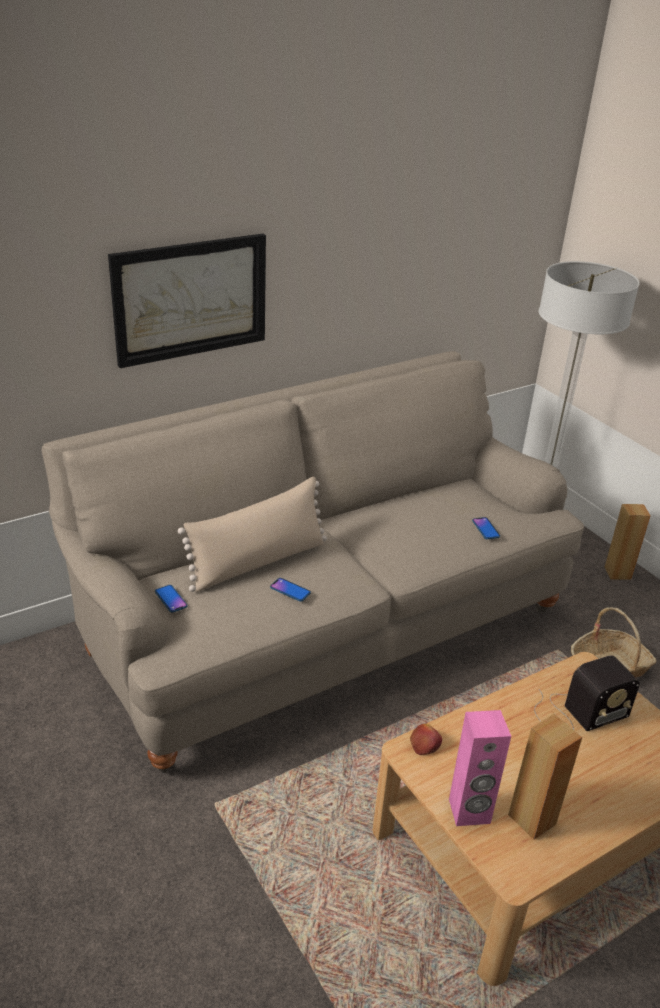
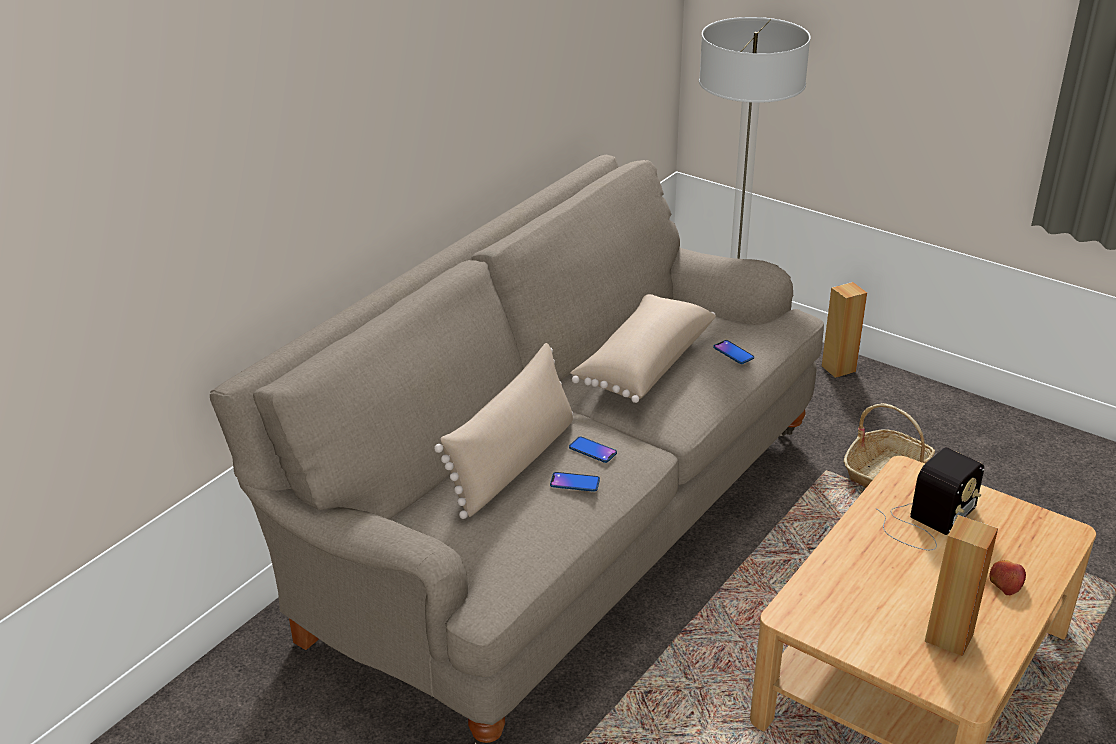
camera: 20 degrees left, 0 degrees up
(171, 599) = (443, 535): phone -> phone (592, 450)
(190, 299) = (342, 162): picture -> none
(407, 517) = (643, 364): none -> beige pillow
(425, 743) = (801, 601): apple -> apple (1005, 582)
(469, 812) = (887, 652): pink speaker -> none

